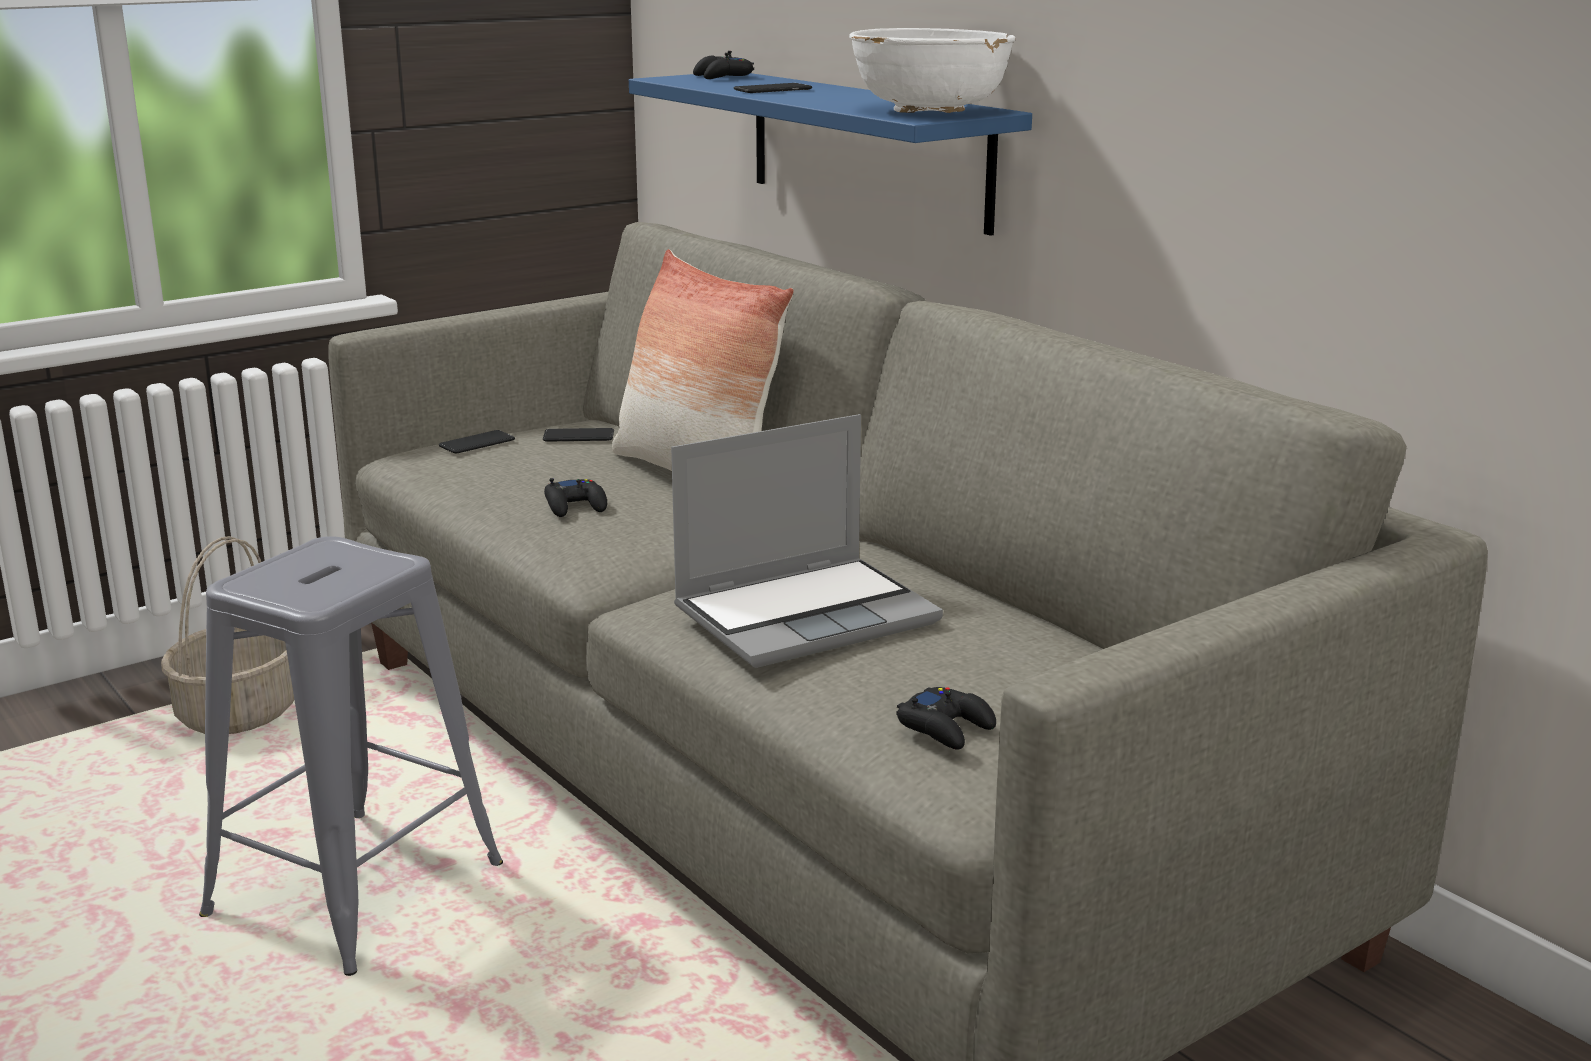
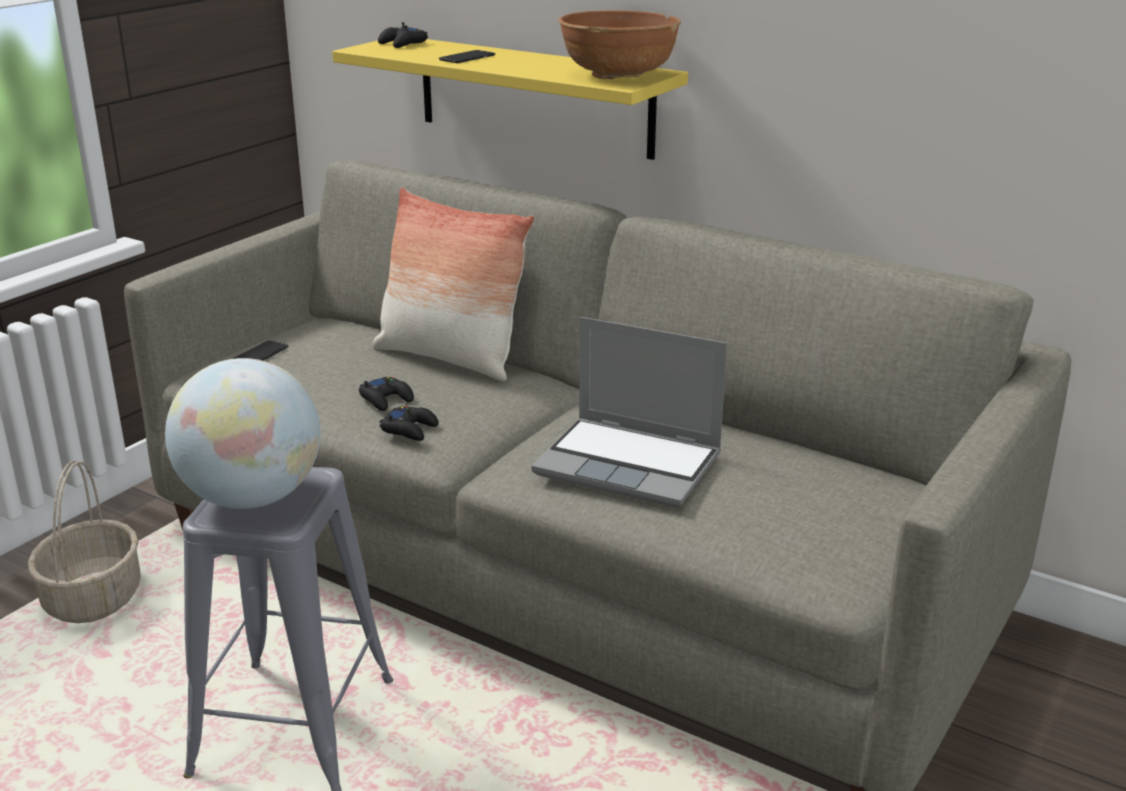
camera: 20 degrees left, 5 degrees up
(304, 572) = (252, 498): none -> globe
(578, 436) = (335, 337): phone -> none
(807, 615) = (631, 464): laptop -> laptop turned 75 degrees clockwise
(867, 148) = (534, 96): blue shelf -> yellow shelf
(930, 110) = (618, 75): white bowl -> brown bowl
(946, 727) = (792, 537): black game controller -> black game controller (410, 429)

